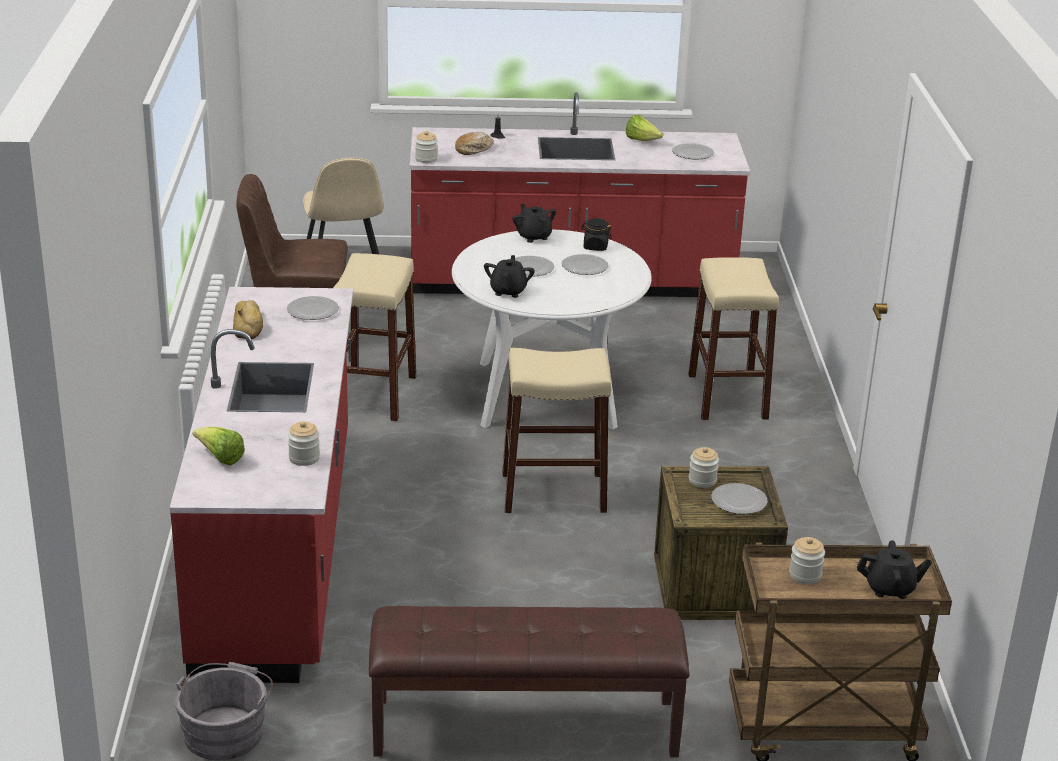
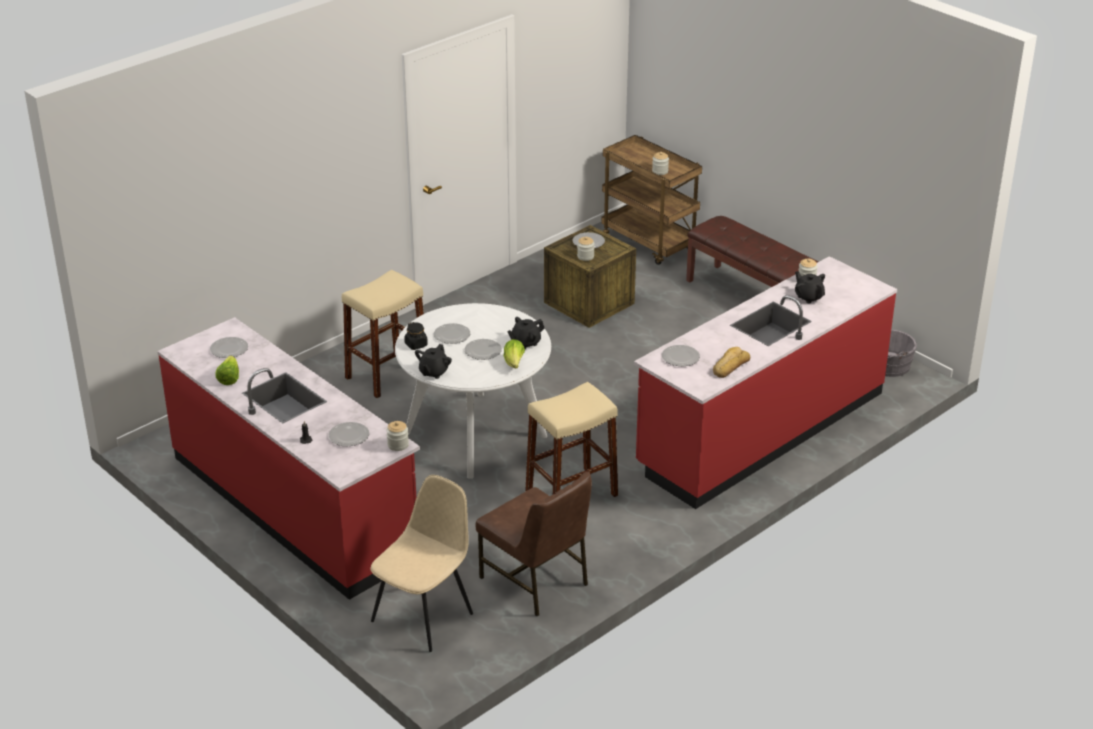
camera: 130 degrees left, 5 degrees up
(220, 458) = (846, 299): lettuce -> lettuce (514, 363)
(474, 149) = (348, 436): bread -> plate
(553, 493) = (579, 379): beige stool -> none
(890, 589) = (639, 154): black teapot -> black teapot (808, 297)

